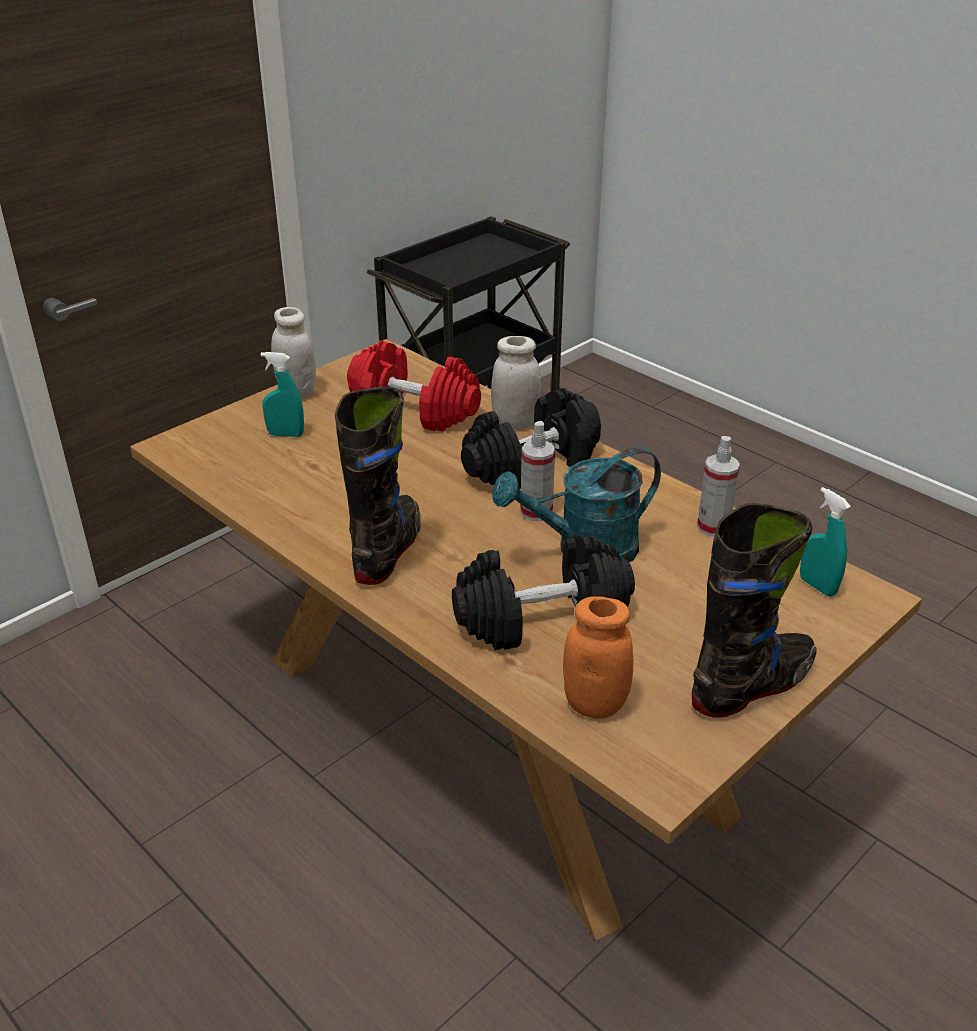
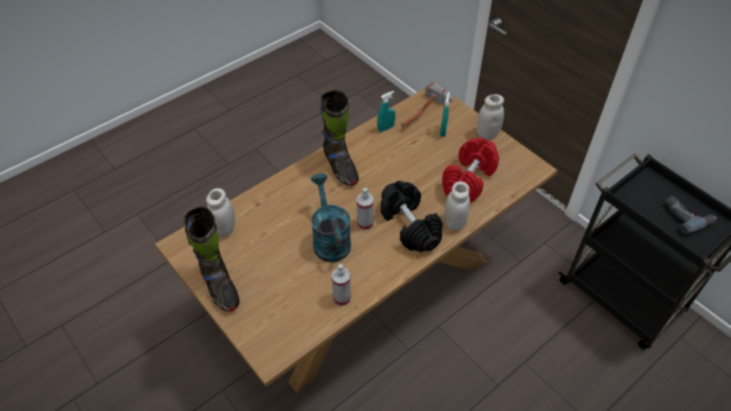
camera: 95 degrees right, 15 degrees up
(232, 454) = (425, 114): none -> hammer
(388, 550) = (340, 168): black boot -> black boot turned 45 degrees clockwise
(477, 256) = (687, 215): none -> power drill
(542, 617) = (282, 218): black dumbbell -> none
(595, 704) = (225, 229): orange jar -> white jar
(817, 586) = (283, 334): turquoise spray bottle -> turquoise spray bottle (386, 128)

